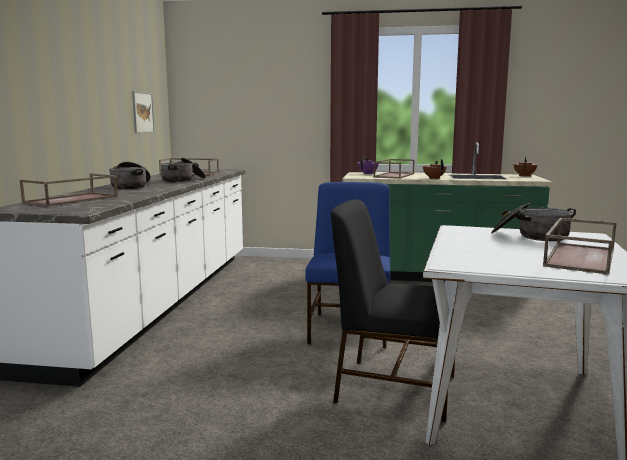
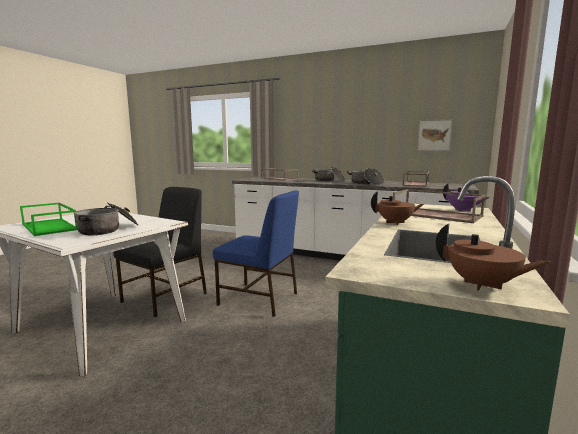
camera: 105 degrees right, 0 degrees up
(578, 257) = (50, 227): brown tray -> green tray

